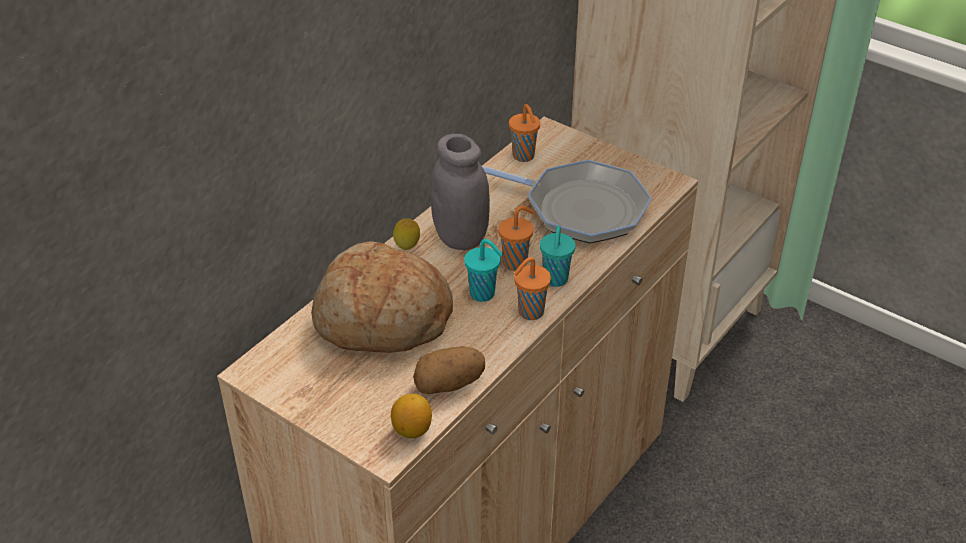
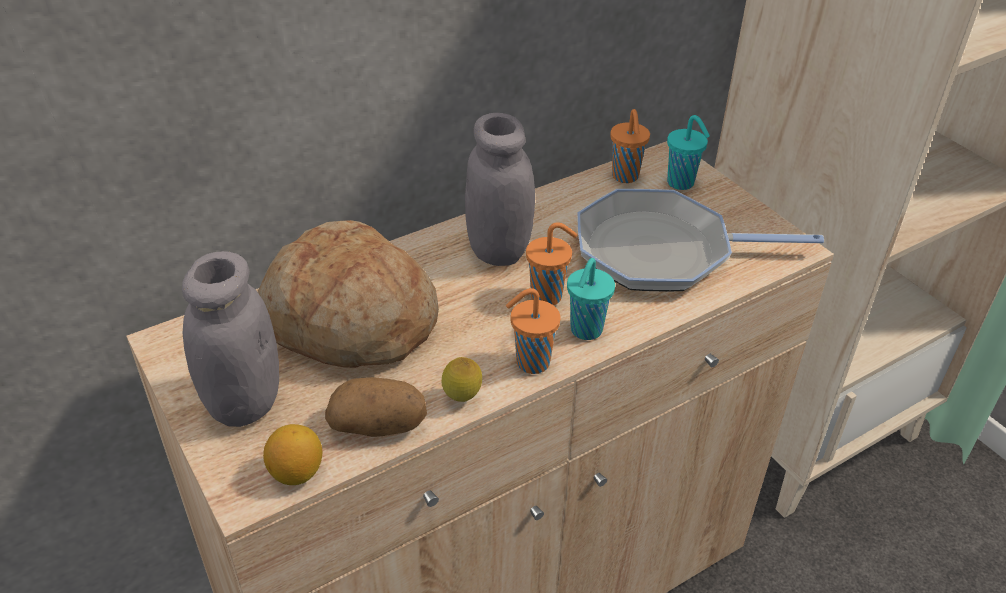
camera: 20 degrees right, 0 degrees up
(343, 396) = (244, 402): none -> grey jar
(407, 248) = (429, 247): lemon -> lemon (462, 399)
(484, 294) = (487, 324): turquoise cup -> turquoise cup (682, 183)
(579, 208) = (662, 251): frying pan -> frying pan turned 135 degrees clockwise

